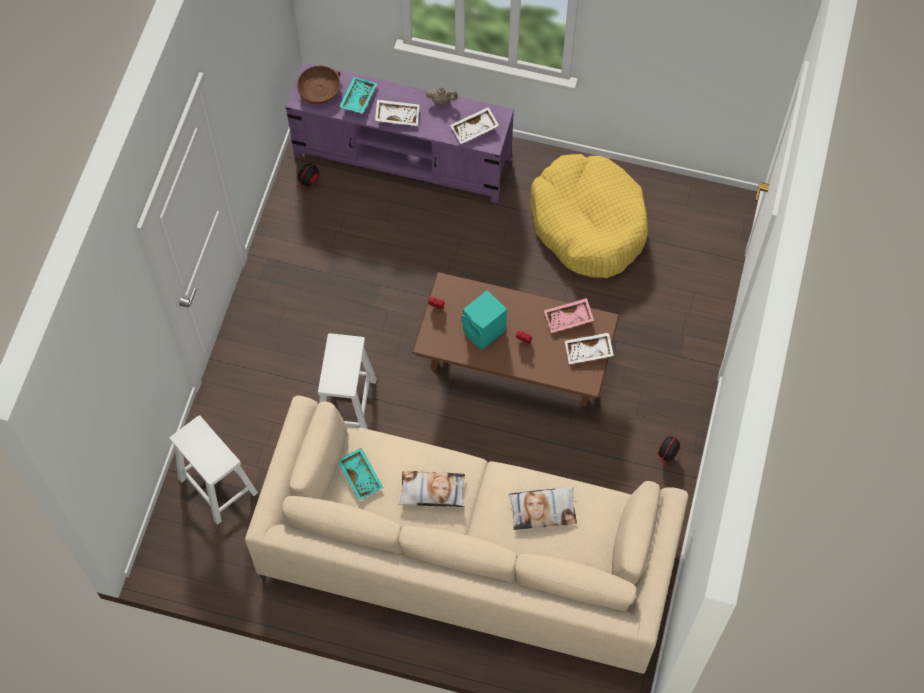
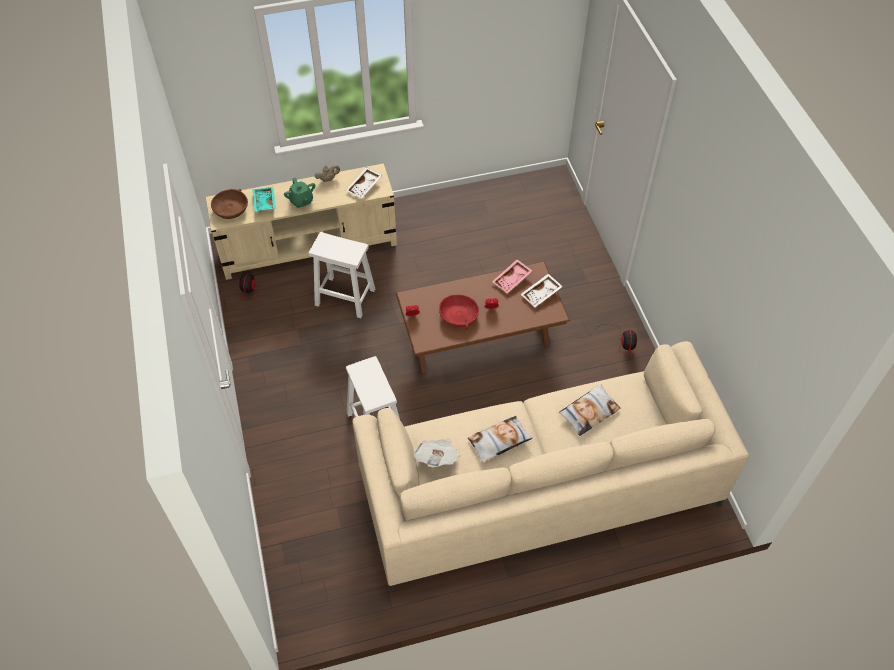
camera: 30 degrees left, 10 degrees down
(217, 485) = (309, 538): white stool -> white stool (344, 297)
(361, 476) = (437, 458): turquoise tray -> newspaper
(397, 115) = (301, 201): white tray -> green teapot
(403, 157) = (309, 246): purple tv stand -> beige tv stand
(484, 332) = (459, 315): turquoise speaker -> red bowl
(588, 223) = (468, 230): yellow dog bed -> none

